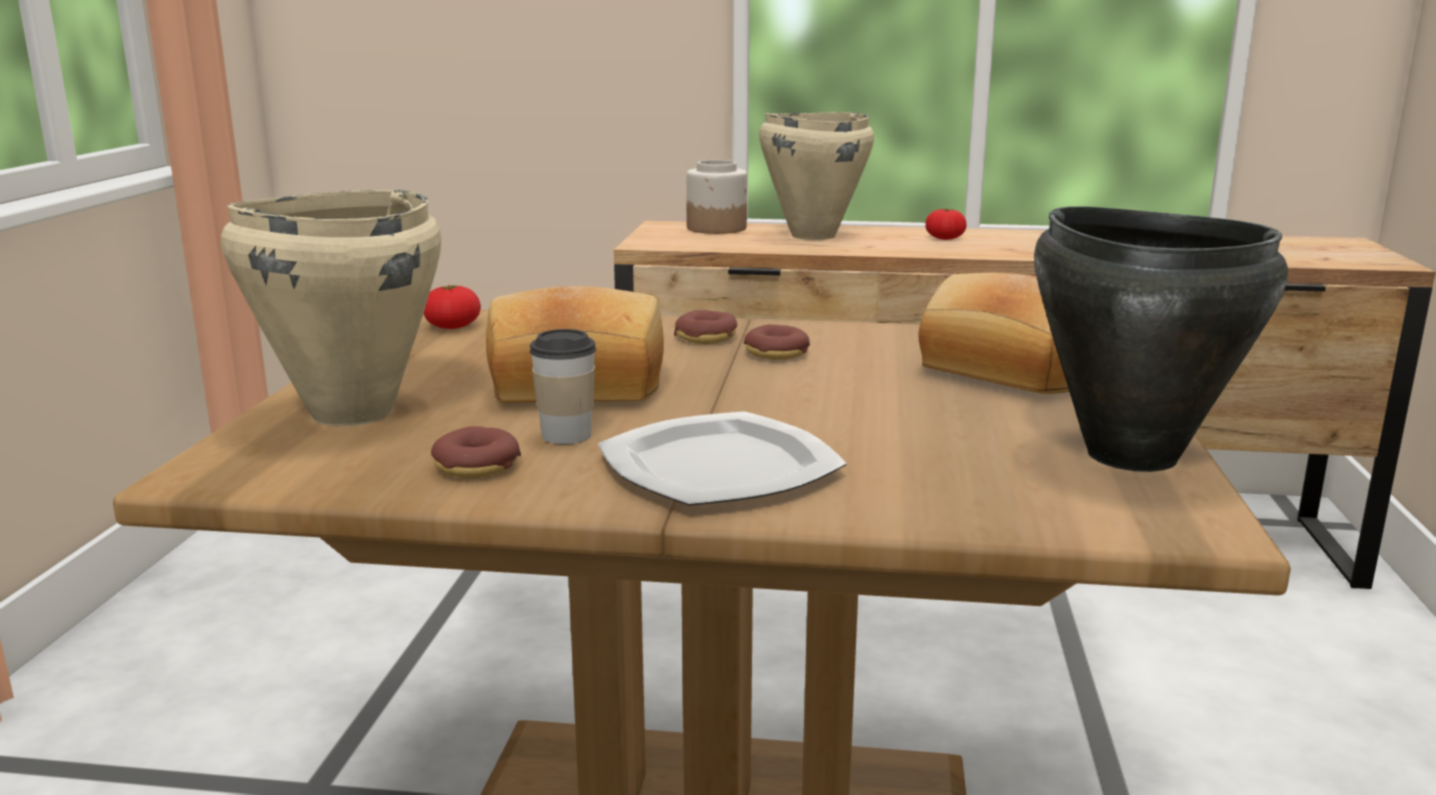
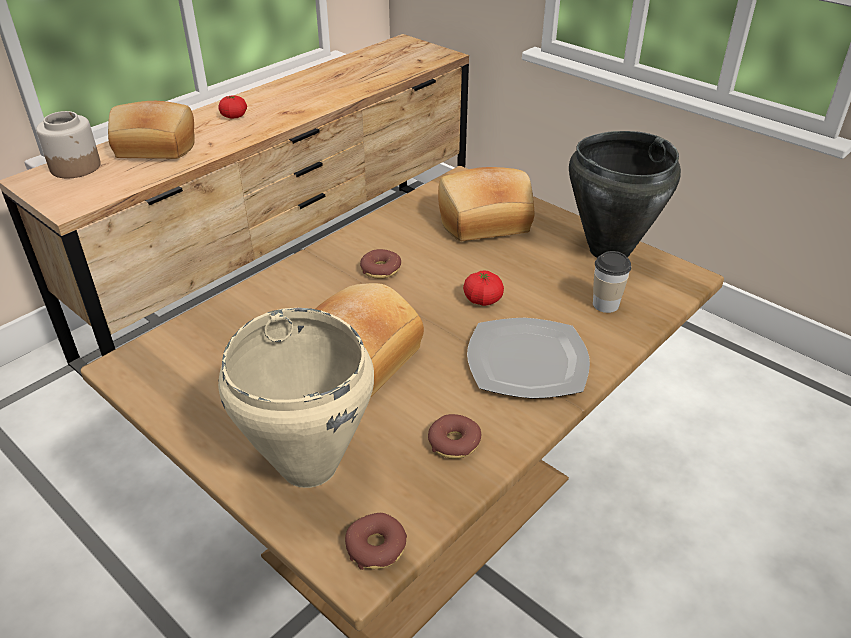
camera: 55 degrees left, 20 degrees up
(453, 327) = (169, 364): tomato -> tomato (482, 299)
(566, 435) = (436, 393): cup -> cup (605, 304)
(706, 337) = (324, 279): donut -> donut (376, 547)
(812, 236) = (155, 147): beige cooking pot -> bread

